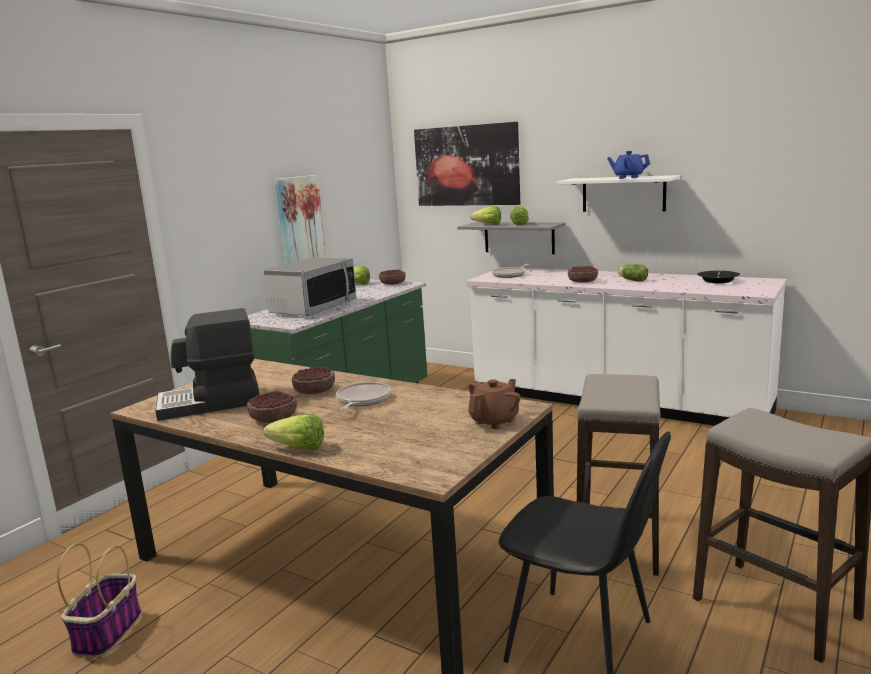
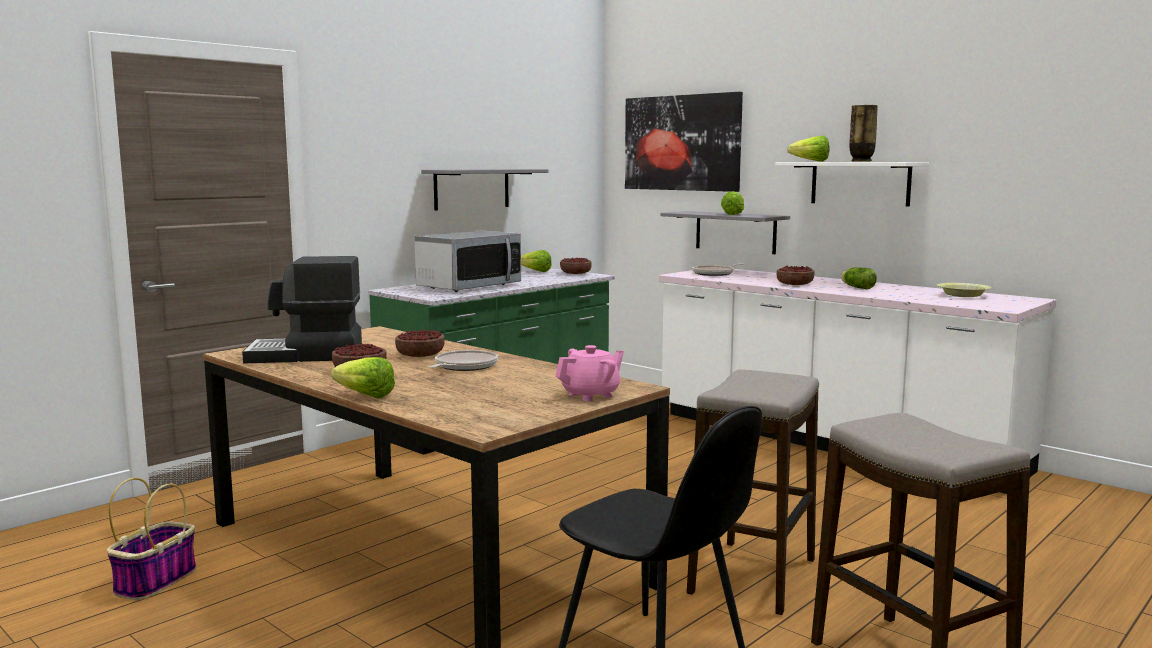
camera: 10 degrees right, 5 degrees down
(299, 220) = (472, 189): picture -> grey shelf
(486, 225) = (694, 213): lettuce -> lettuce (807, 161)
(494, 421) = (591, 395): brown teapot -> pink teapot
(628, 177) = (861, 161): blue teapot -> vase
(718, 281) = (963, 295): black bowl -> yellow bowl

